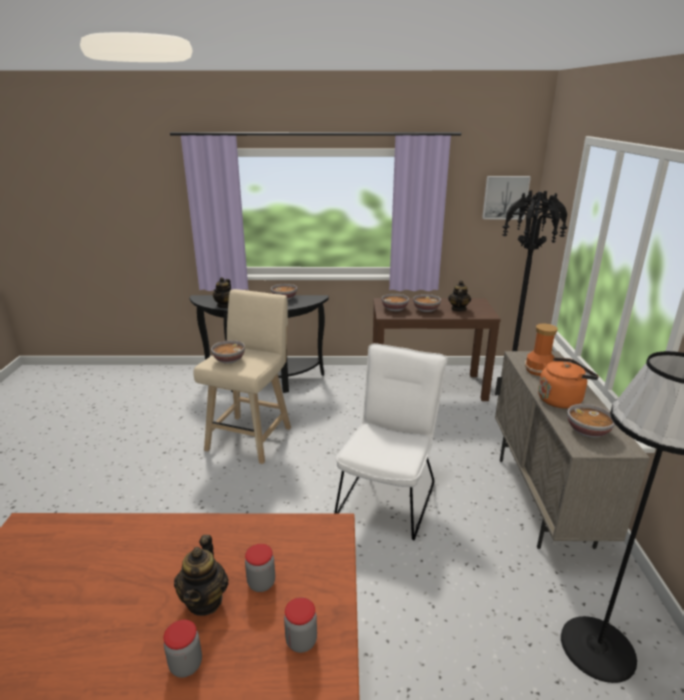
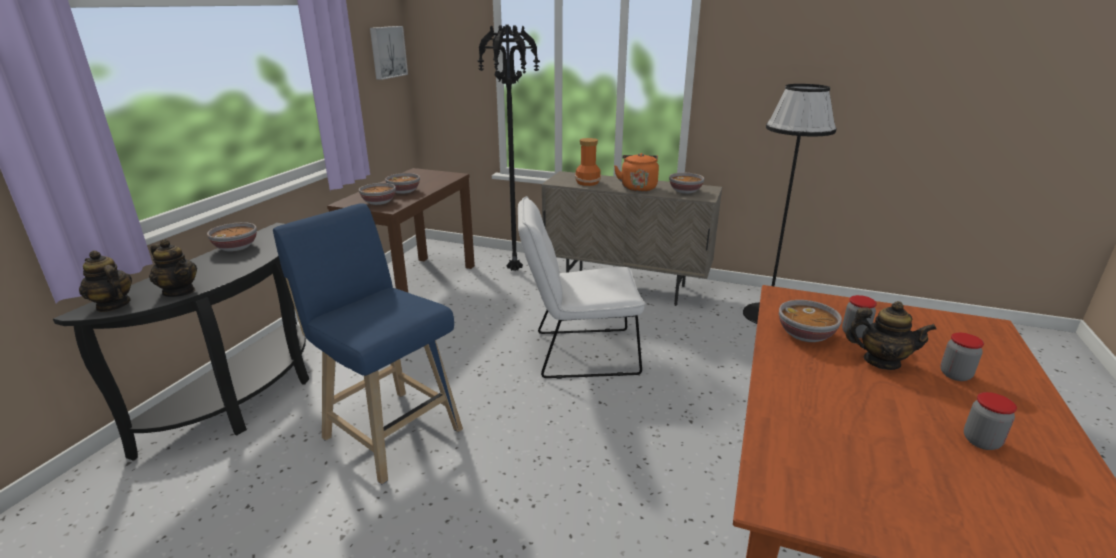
camera: 70 degrees left, 0 degrees up
(229, 360) = (379, 317): bowl -> bowl (805, 335)
(251, 436) = (388, 430): beige stool -> blue stool
(301, 641) = (912, 324): jar -> jar (981, 441)
(389, 495) = (577, 353): white chair -> white chair turned 45 degrees counterclockwise
(458, 309) = (423, 181): teapot -> teapot (113, 305)

